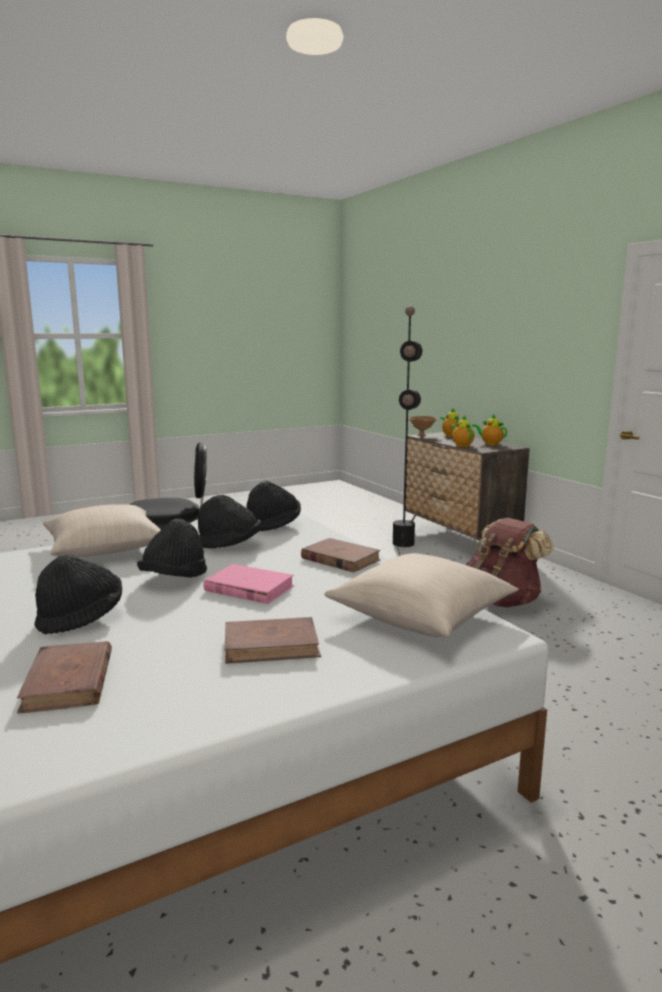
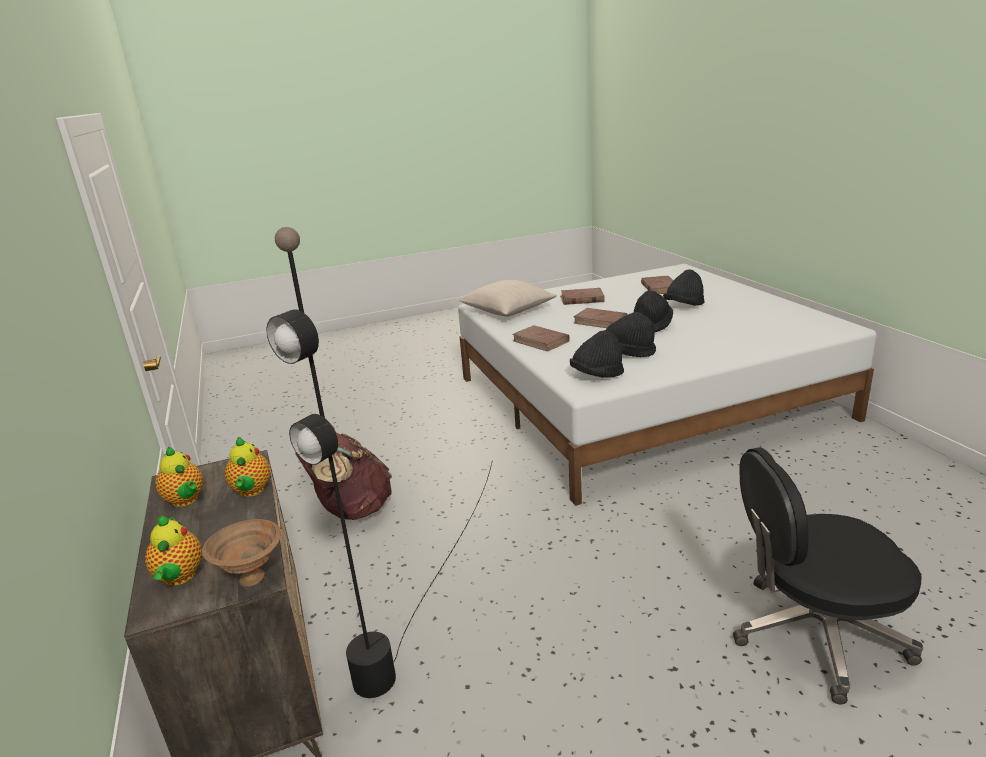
camera: 170 degrees left, 10 degrees up
(104, 549) = (729, 347): beige pillow -> none
(249, 588) = (600, 321): pink book -> brown book

